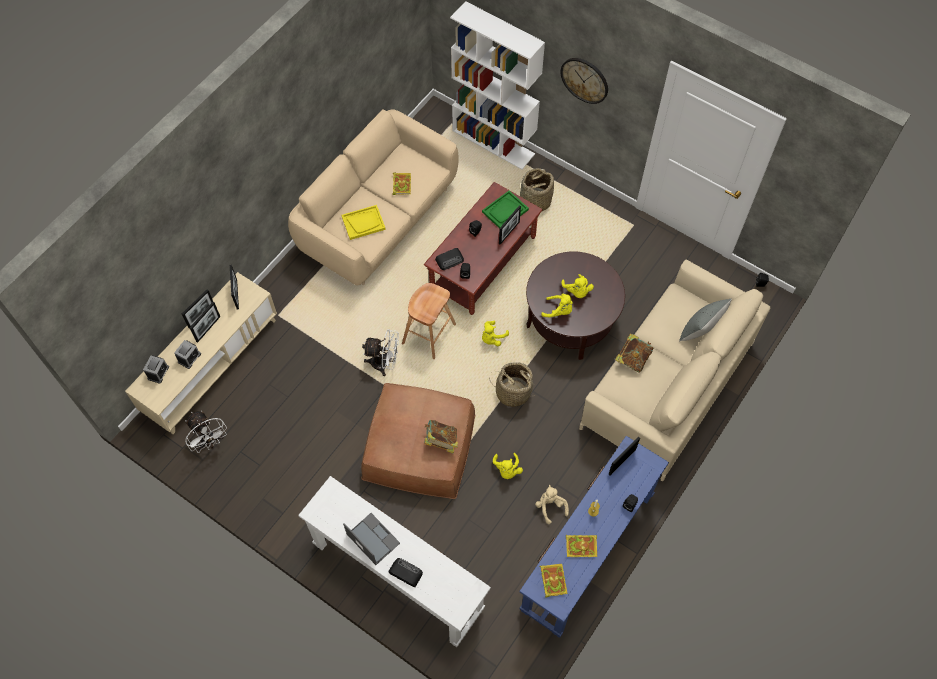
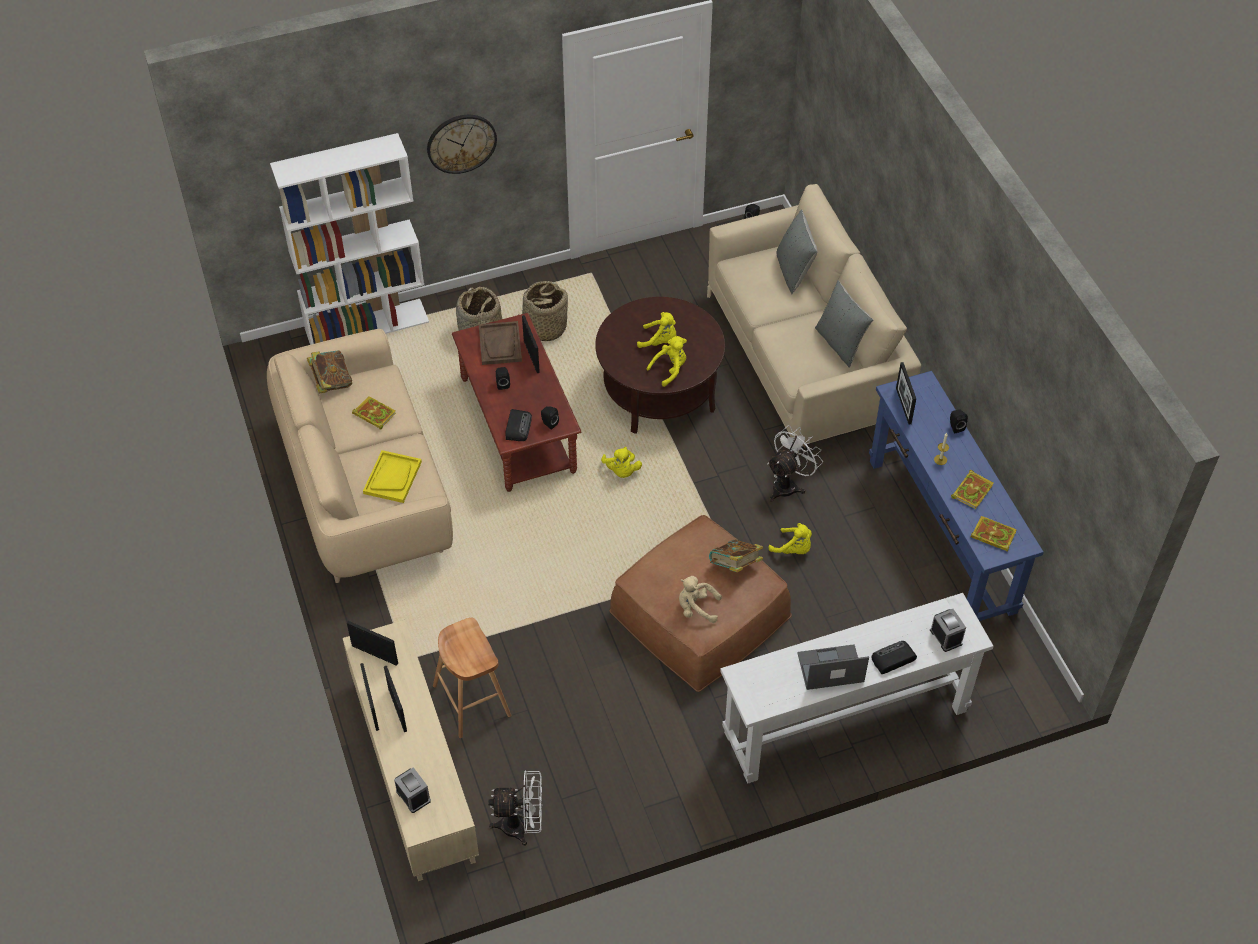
camera: 55 degrees left, 10 degrees down
(189, 358) = (421, 751): alarm clock -> alarm clock (946, 636)
(384, 363) = (566, 589): white fan -> white fan (788, 484)
(429, 334) = (564, 525): brown stool -> brown stool (472, 701)
(505, 211) = (500, 344): green tray -> brown tray
(513, 392) = (704, 491): basket -> basket (544, 327)
(550, 507) = (866, 536): beige plush toy -> beige plush toy (696, 608)
(632, 359) = (781, 341): book -> book (331, 382)
(661, 394) = (840, 344): none -> grey pillow

